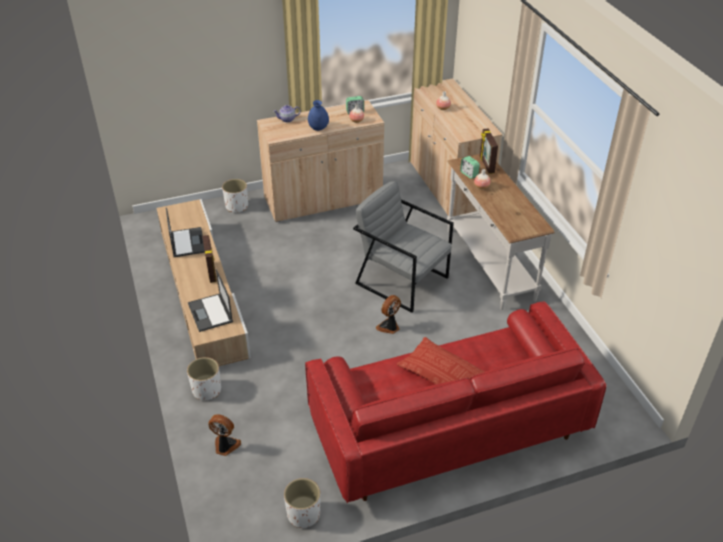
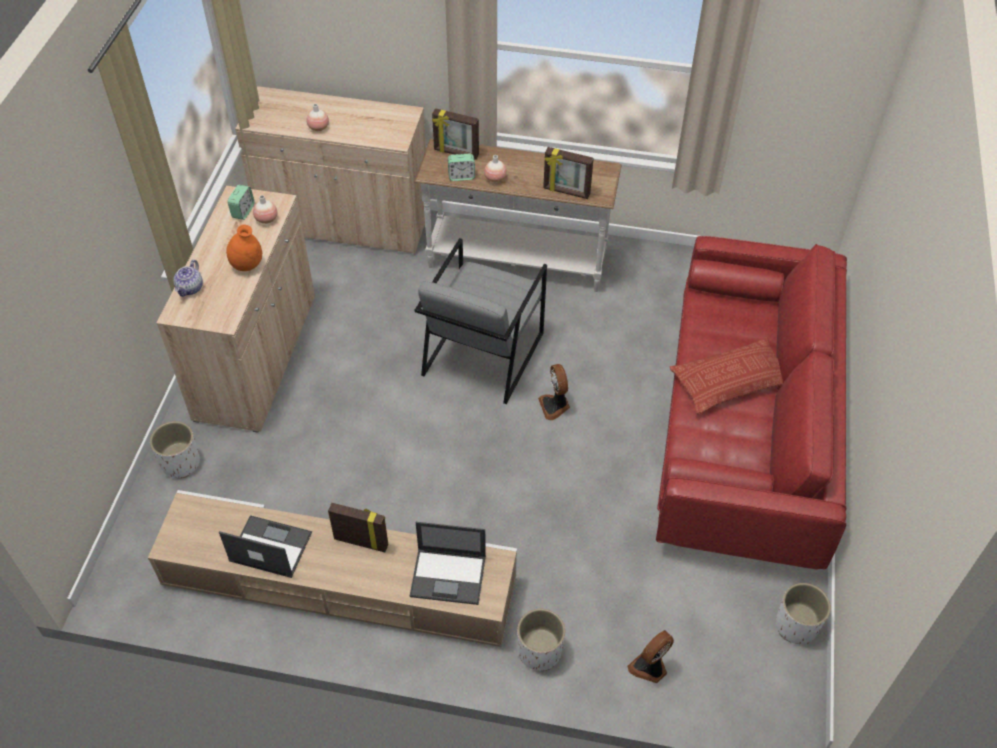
camera: 60 degrees left, 10 degrees up
(318, 128) = (247, 265): blue vase -> orange vase
(402, 280) = (482, 353): grey armchair -> grey armchair turned 45 degrees counterclockwise
(501, 218) = (566, 192): none -> picture frame

